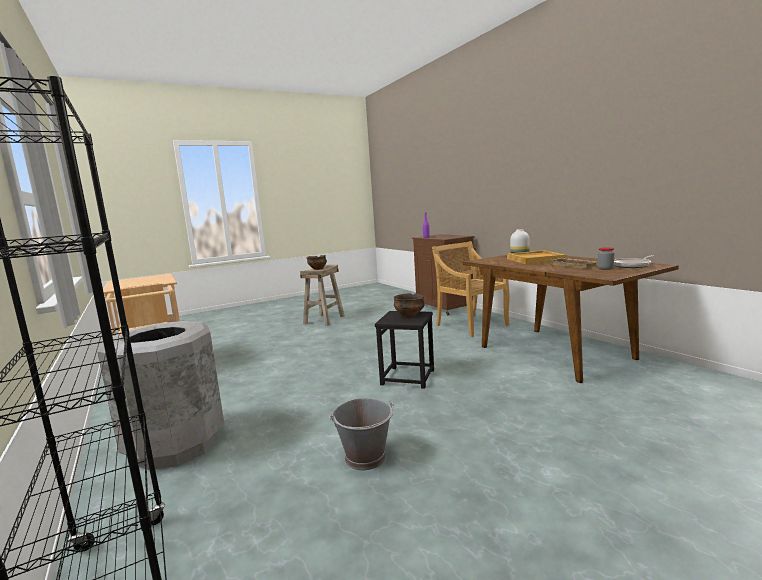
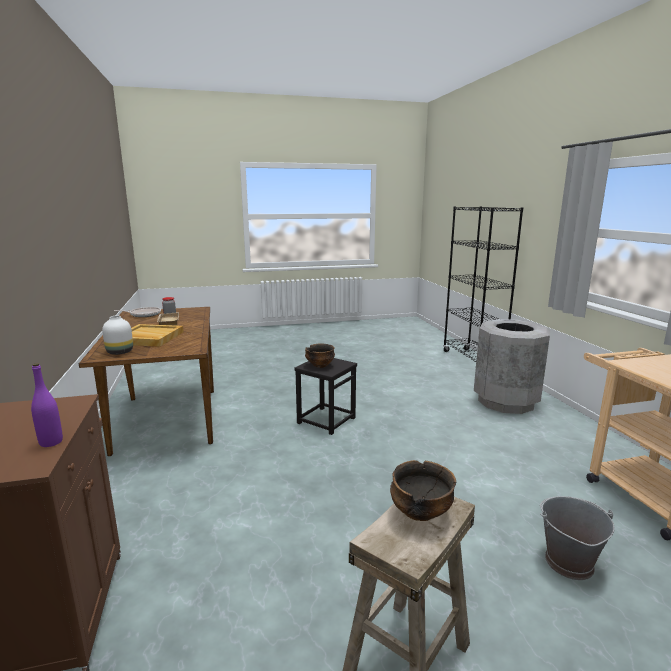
camera: 165 degrees left, 5 degrees up
(366, 457) = (383, 378): grey bucket -> grey bucket (568, 562)
(471, 325) = (148, 497): beige chair -> none

